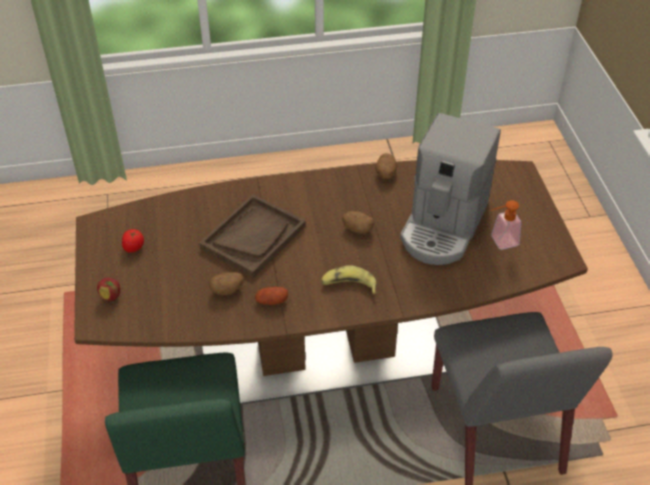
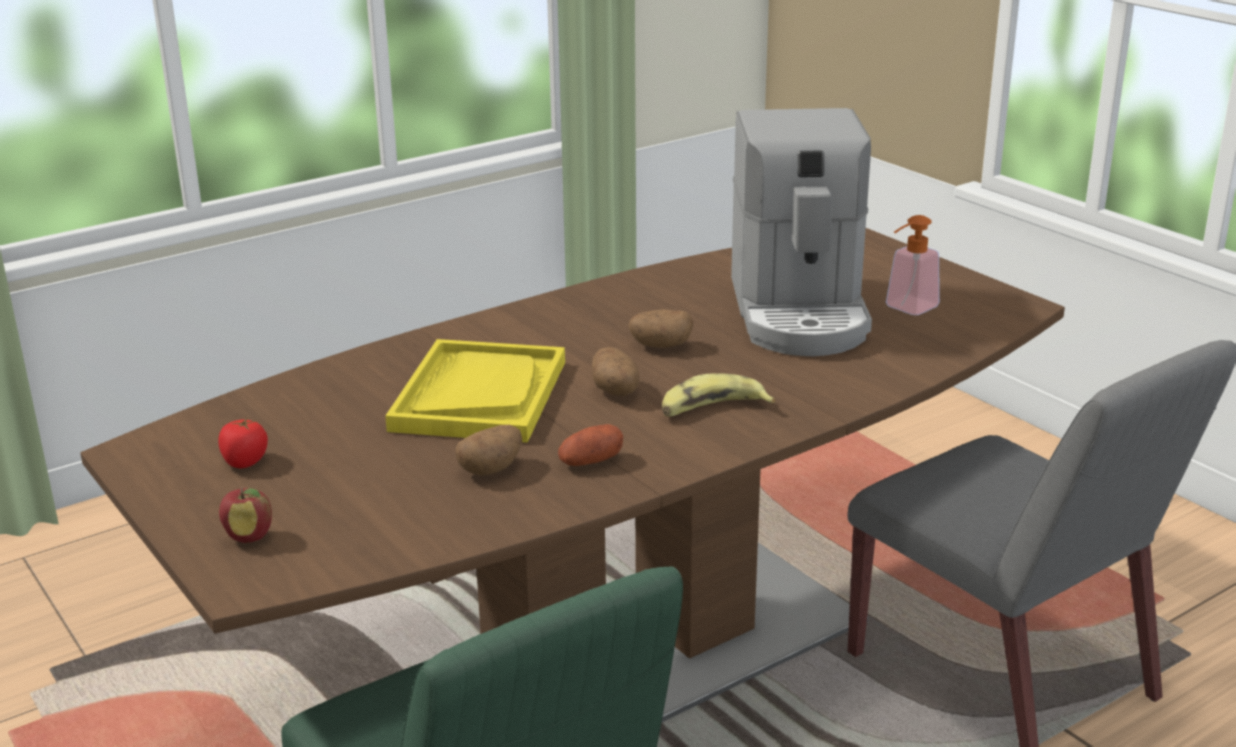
camera: 25 degrees left, 20 degrees down
(253, 237) = (479, 395): brown tray -> yellow tray
(385, 174) = (646, 280): potato -> potato (616, 391)

